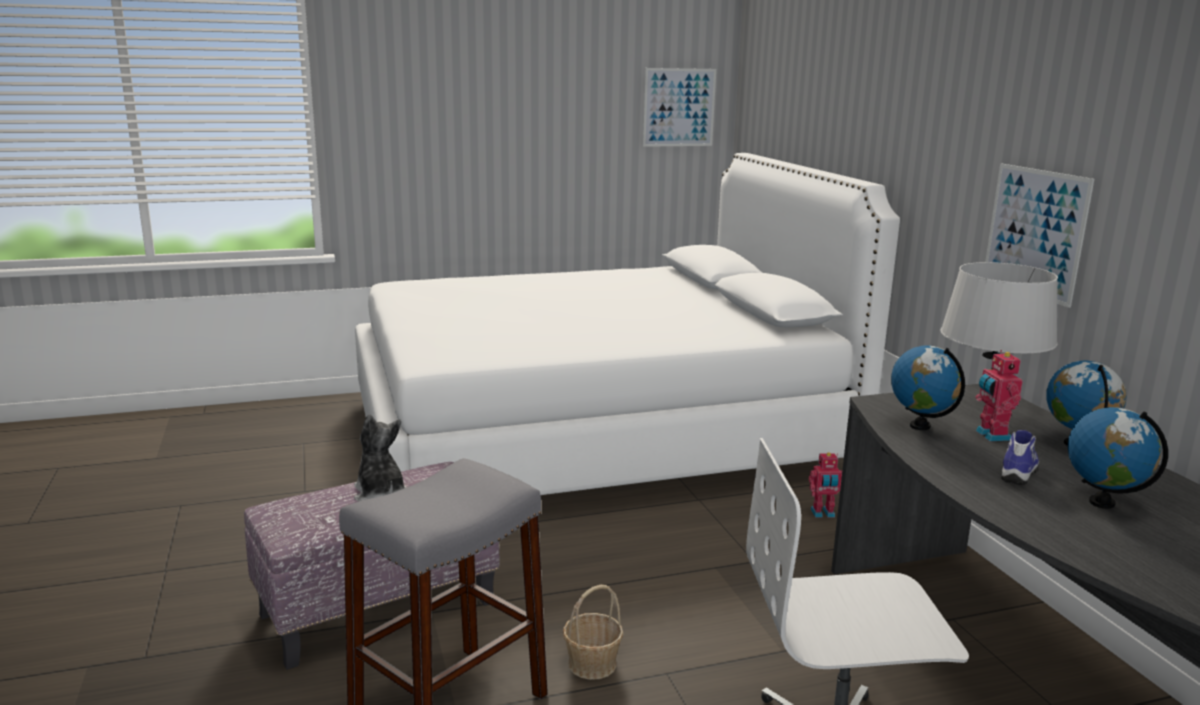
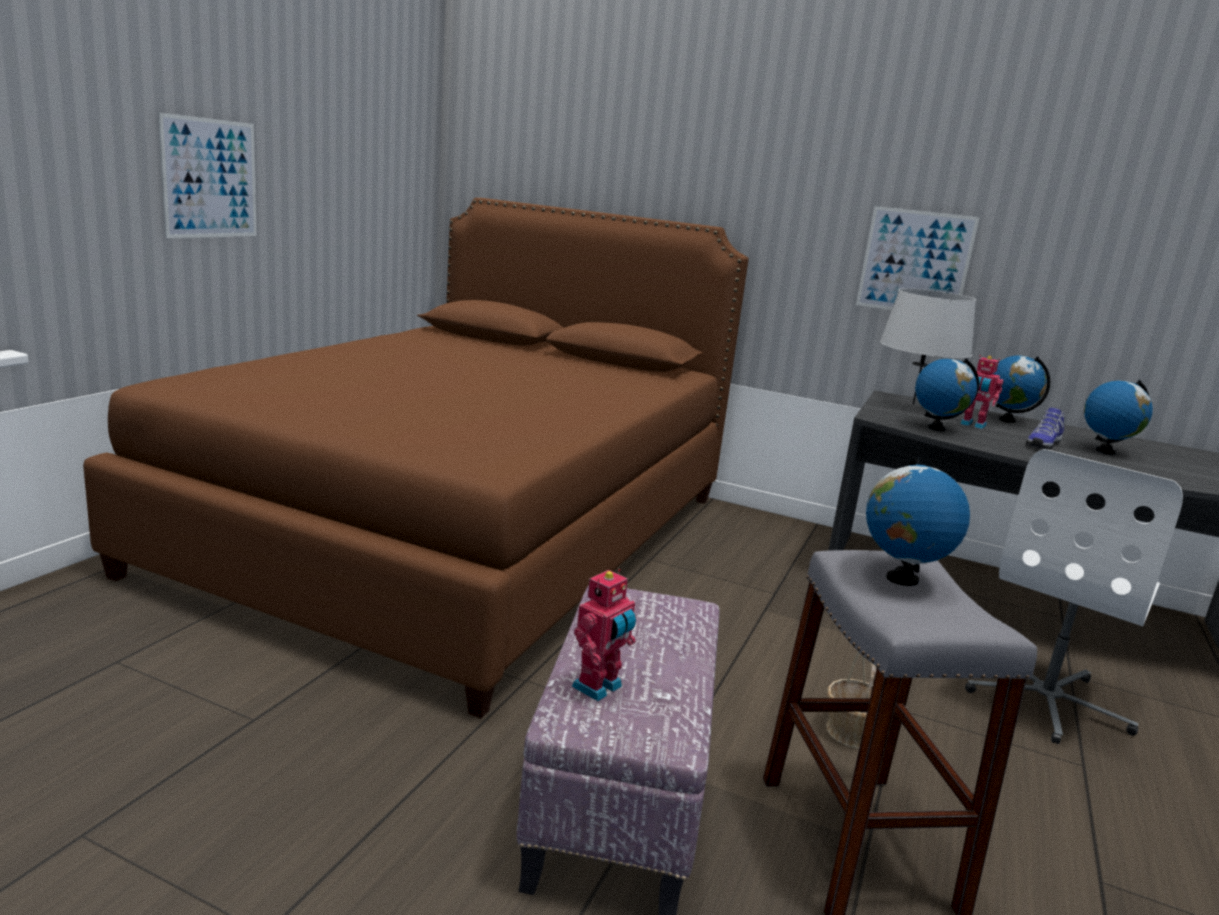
camera: 50 degrees left, 0 degrees up
(380, 494) = (639, 644): plush toy -> none
(457, 488) = (901, 579): none -> globe
(593, 436) = (460, 532): white bed -> brown bed
(679, 107) = (400, 142): picture -> picture (210, 178)
(823, 514) = (740, 538): toy robot -> toy robot (599, 688)
(1019, 472) = (1042, 444): shoe -> shoe turned 120 degrees counterclockwise

